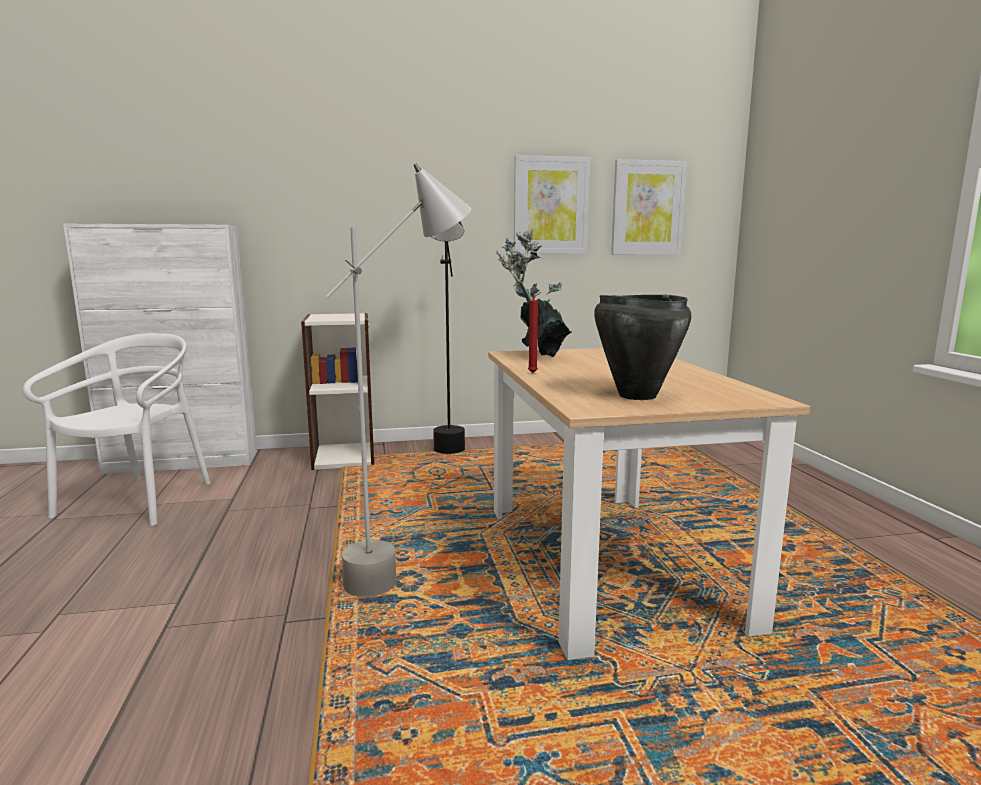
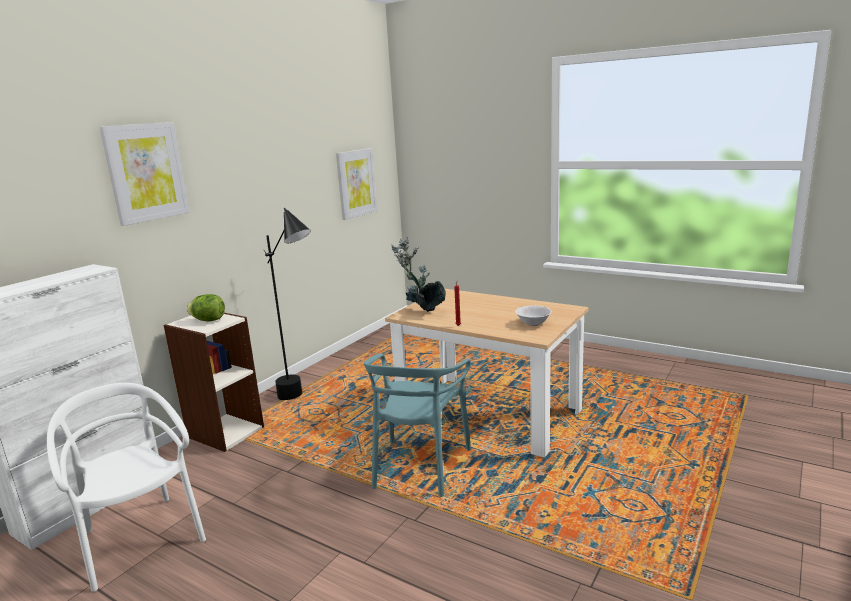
camera: 45 degrees left, 5 degrees up
(338, 317) = (208, 320): none -> lettuce
(409, 571) = (419, 466): grey floor lamp -> turquoise chair
(551, 206) = (306, 193): picture -> picture (146, 172)
(636, 396) = (533, 323): black cooking pot -> white bowl

